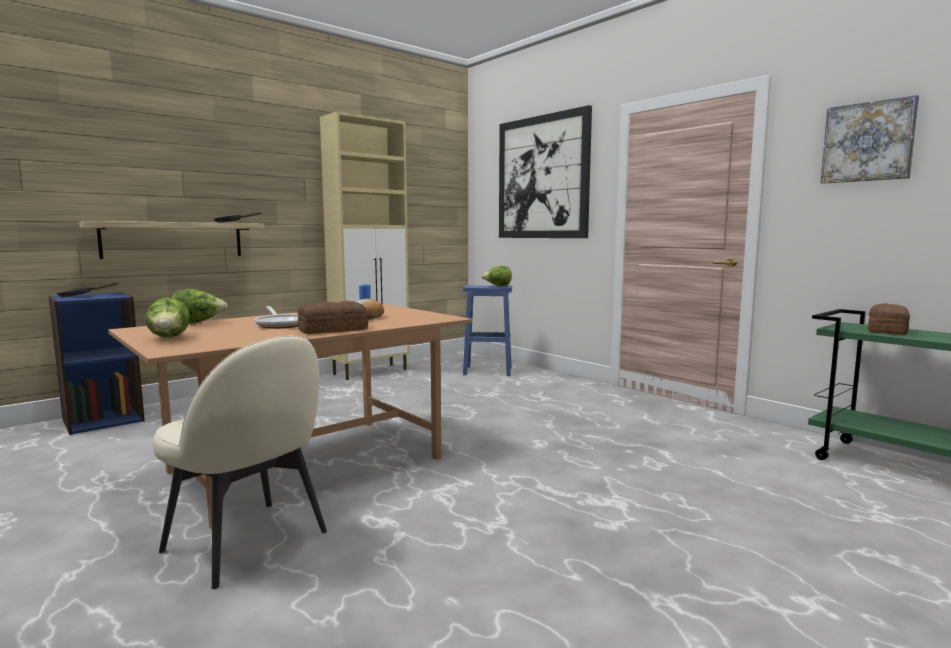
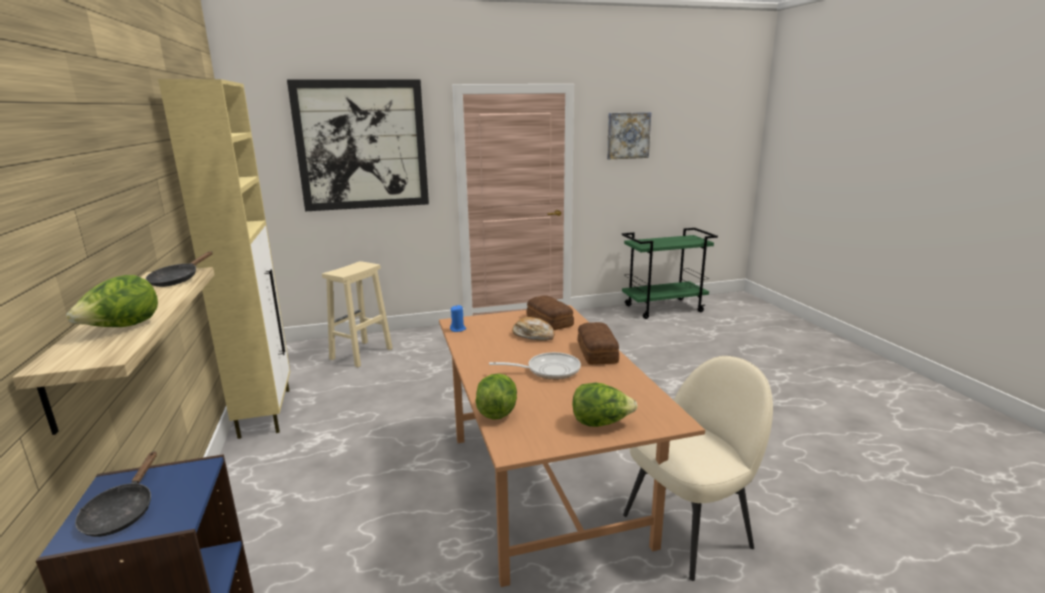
camera: 65 degrees left, 10 degrees up
(486, 371) = (361, 354): blue stool -> beige stool
(497, 286) = (359, 266): lettuce -> lettuce (122, 328)
(886, 330) = (656, 242): bread -> bread (549, 321)

